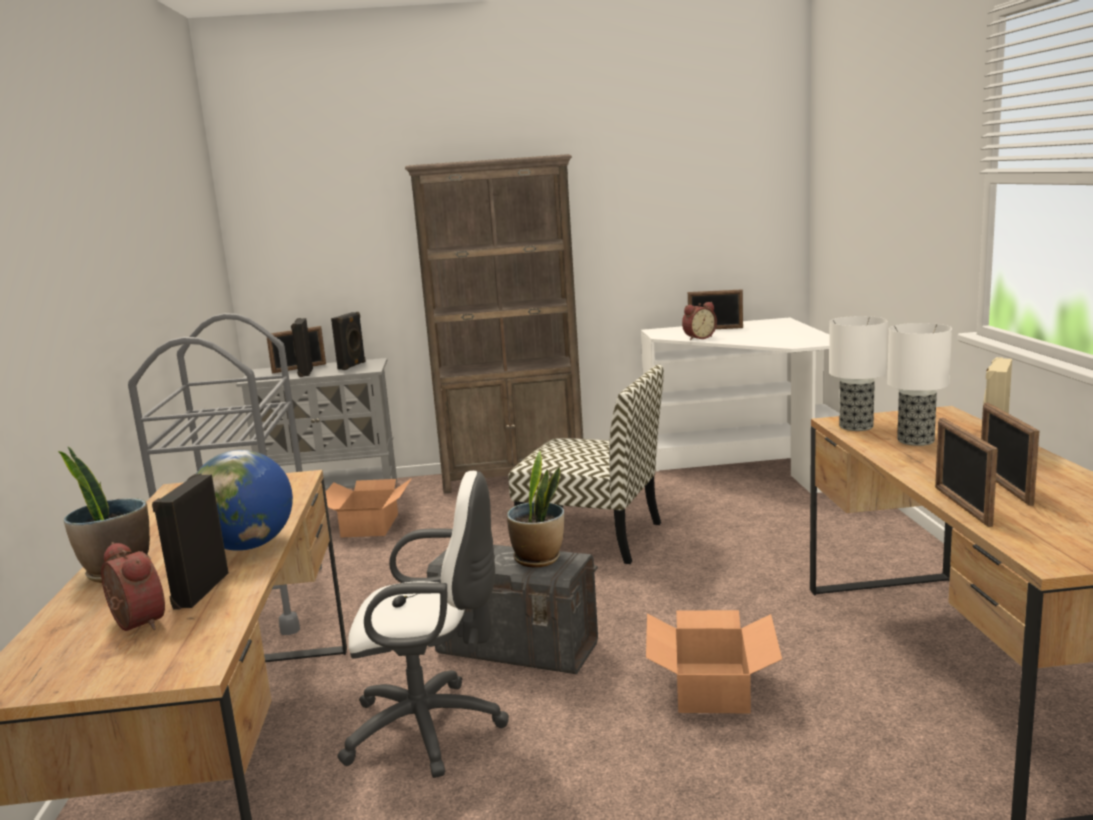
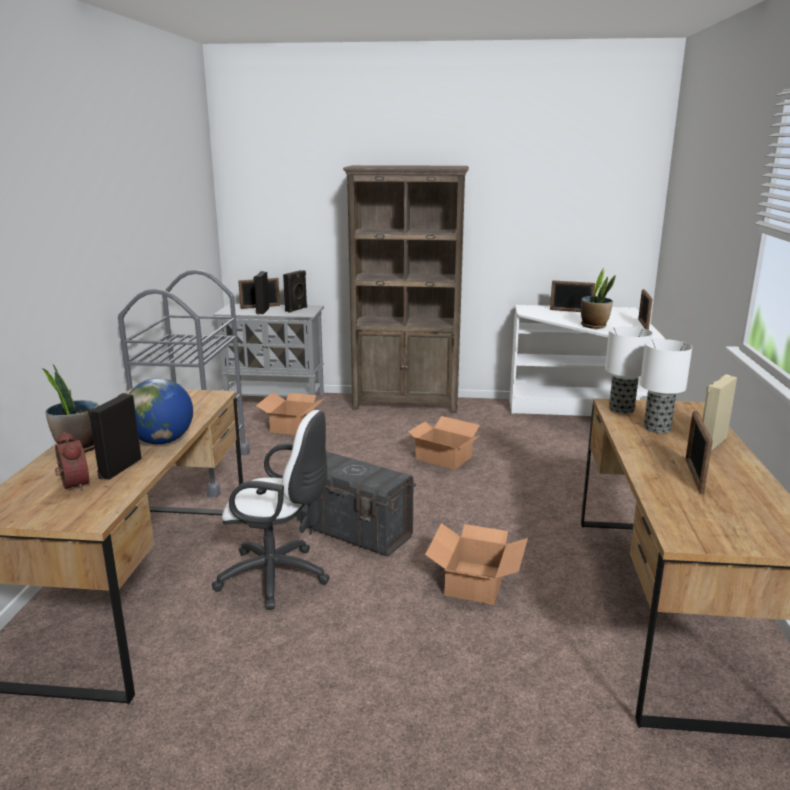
camera: 10 degrees right, 5 degrees up
(538, 559) = (373, 473): potted plant -> potted plant (594, 326)
(594, 537) = (443, 458): chair -> cardboard box
(698, 337) = (552, 317): alarm clock -> none
(962, 506) = (650, 486): picture frame -> picture frame (643, 325)

